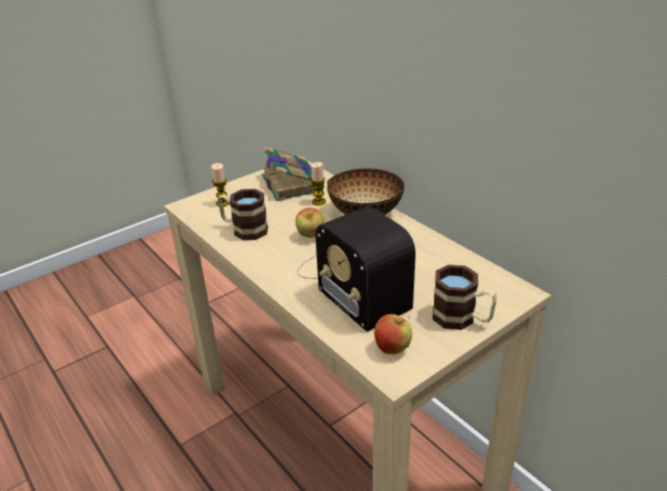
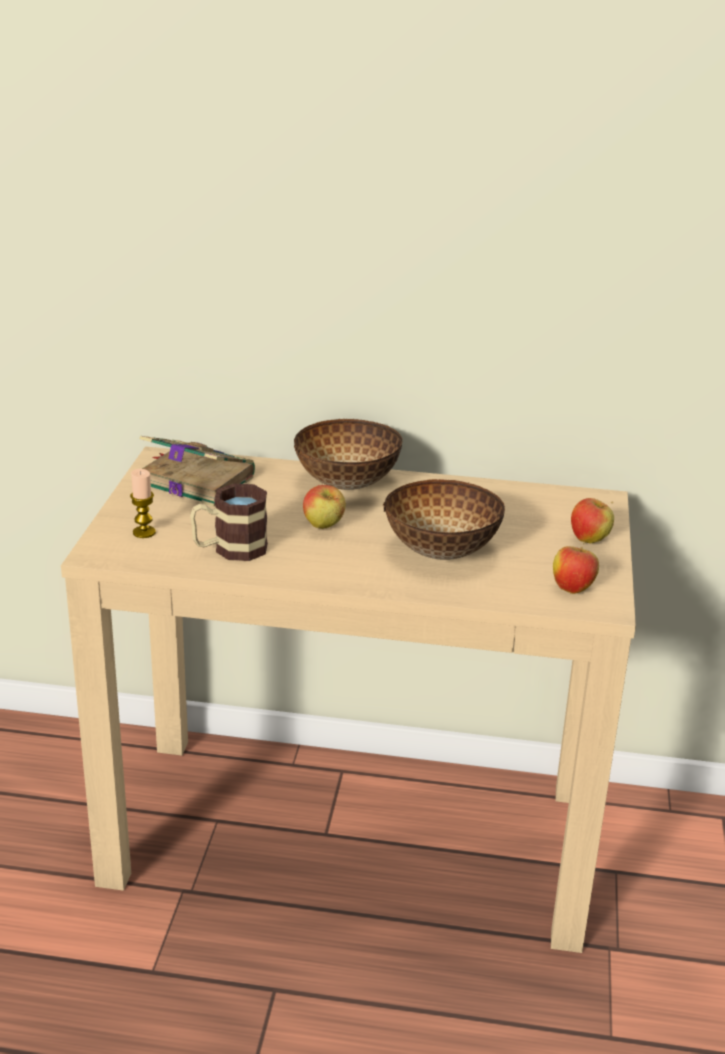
camera: 45 degrees left, 5 degrees down
(319, 202) = (268, 489): candle -> none
(352, 281) = (442, 551): radio -> bowl
(462, 319) = (590, 540): mug -> apple

